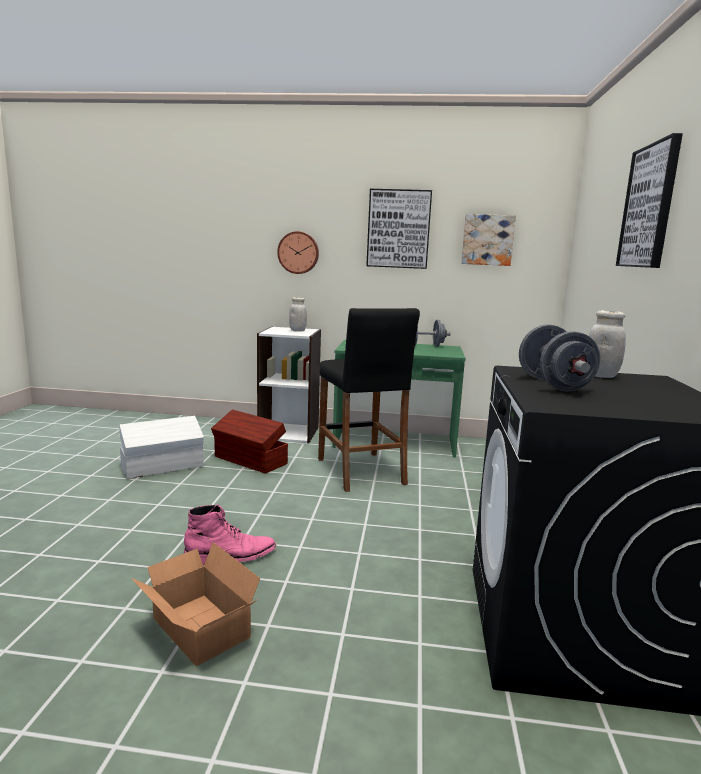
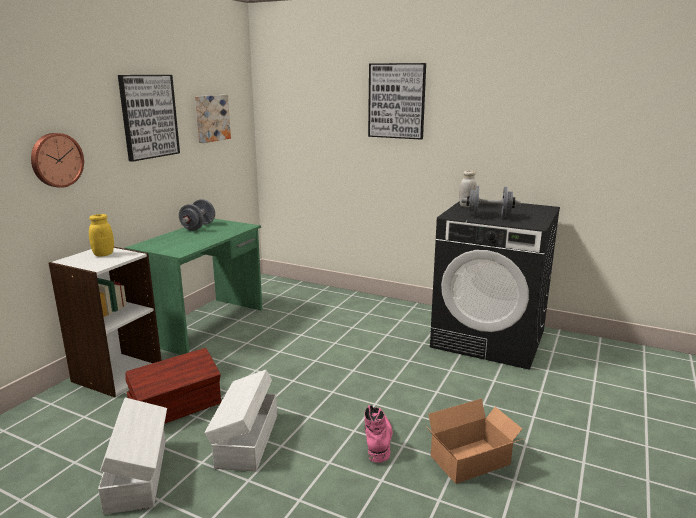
camera: 70 degrees left, 5 degrees up
(212, 493) = (246, 441): none -> white storage box
(297, 330) = (103, 254): white jar -> yellow jar
(361, 471) = (257, 353): black stool -> none

